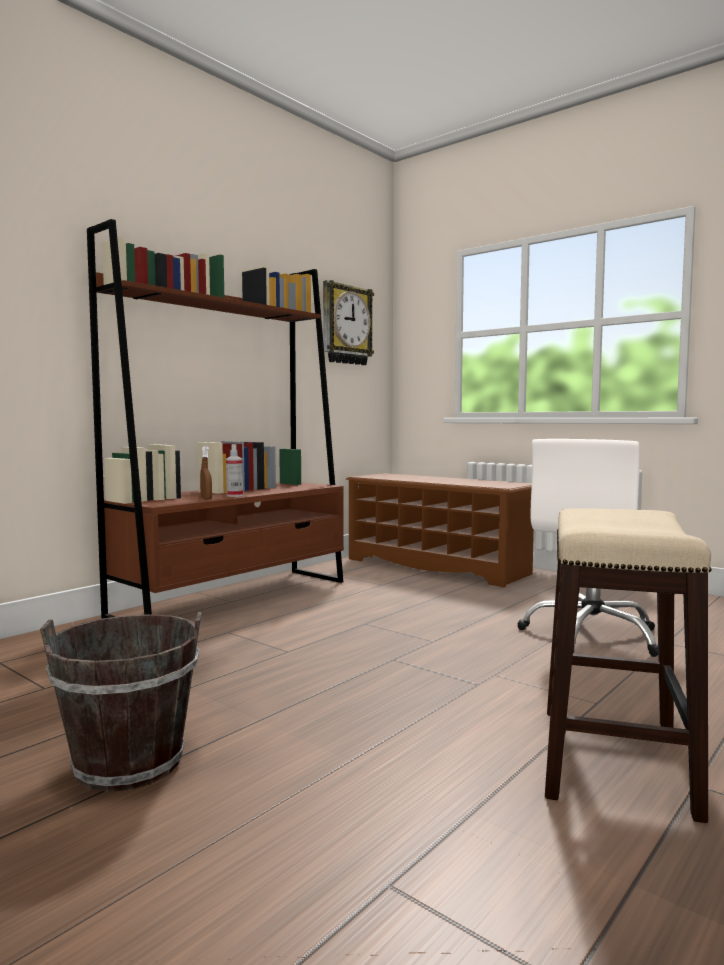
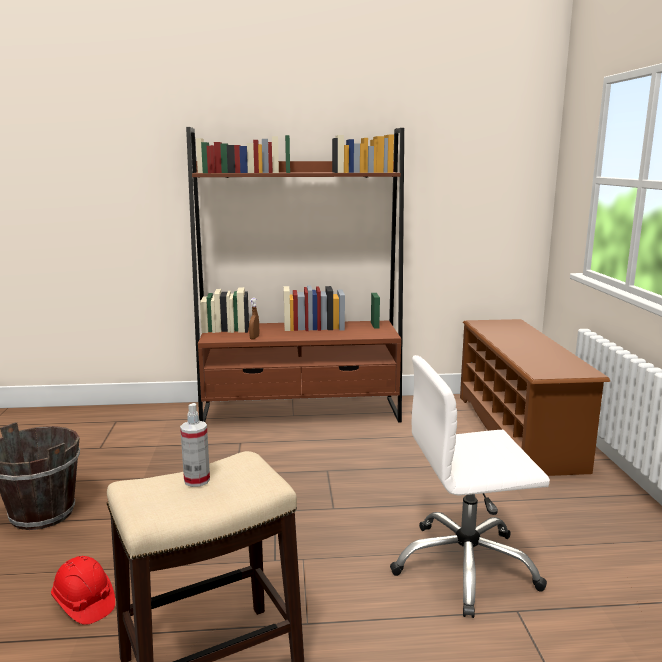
camera: 45 degrees right, 10 degrees up
(234, 495) = (282, 337): spray bottle -> spray bottle (197, 480)
(346, 325) = (478, 167): wall clock -> none
(403, 791) = (84, 603): none -> red hard hat

